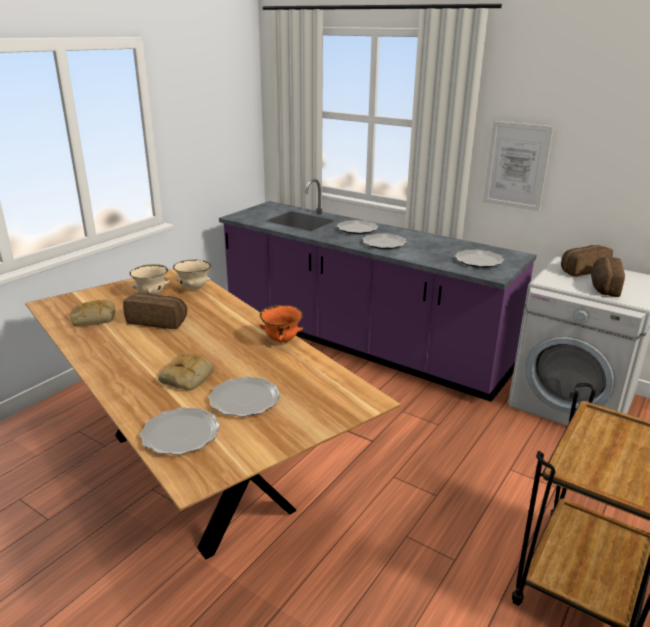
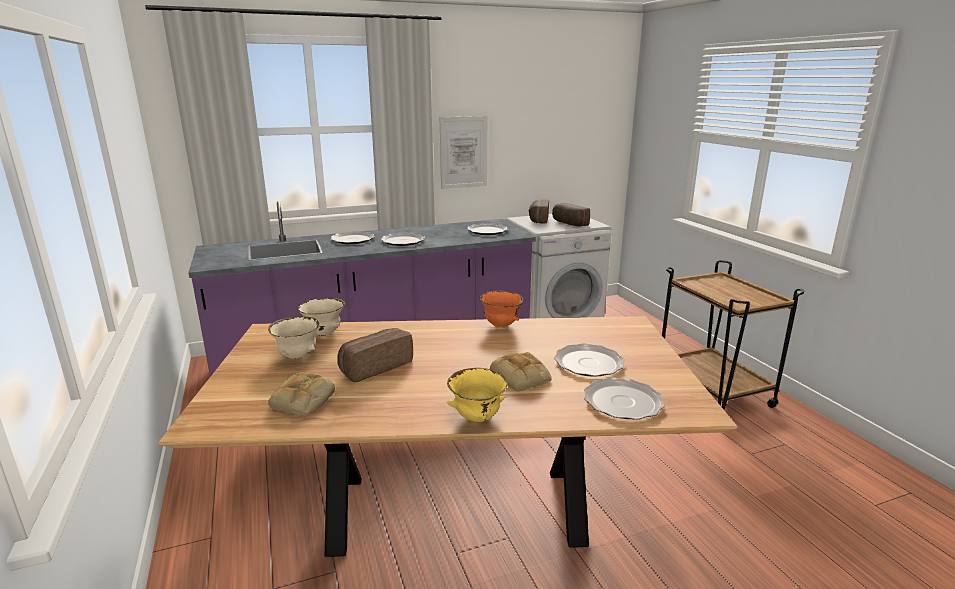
camera: 55 degrees left, 5 degrees down
(108, 379) = (477, 418): none -> yellow bowl

